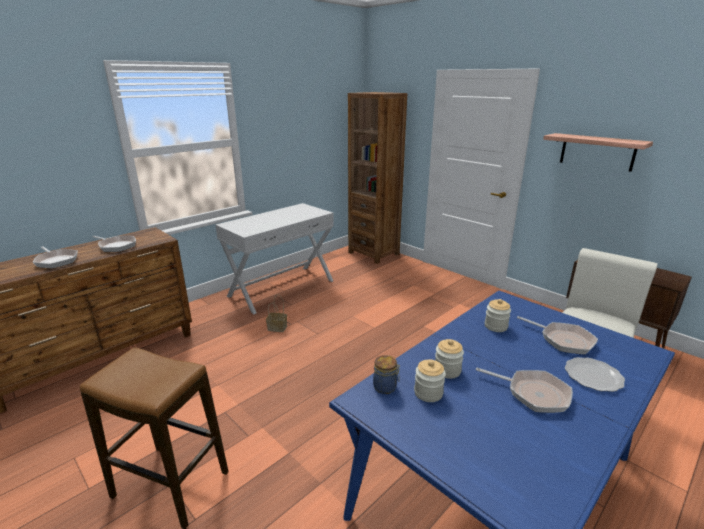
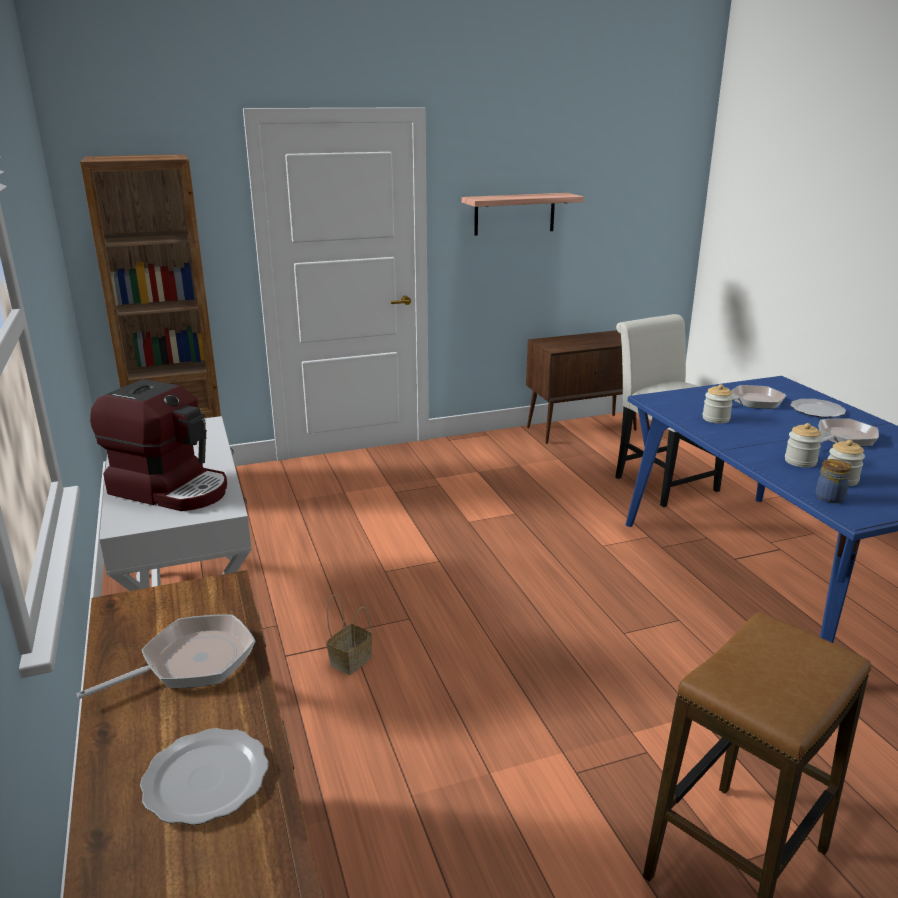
camera: 65 degrees left, 0 degrees up
(56, 260) = (204, 778): frying pan -> plate
(258, 222) = (171, 489): none -> coffee machine

